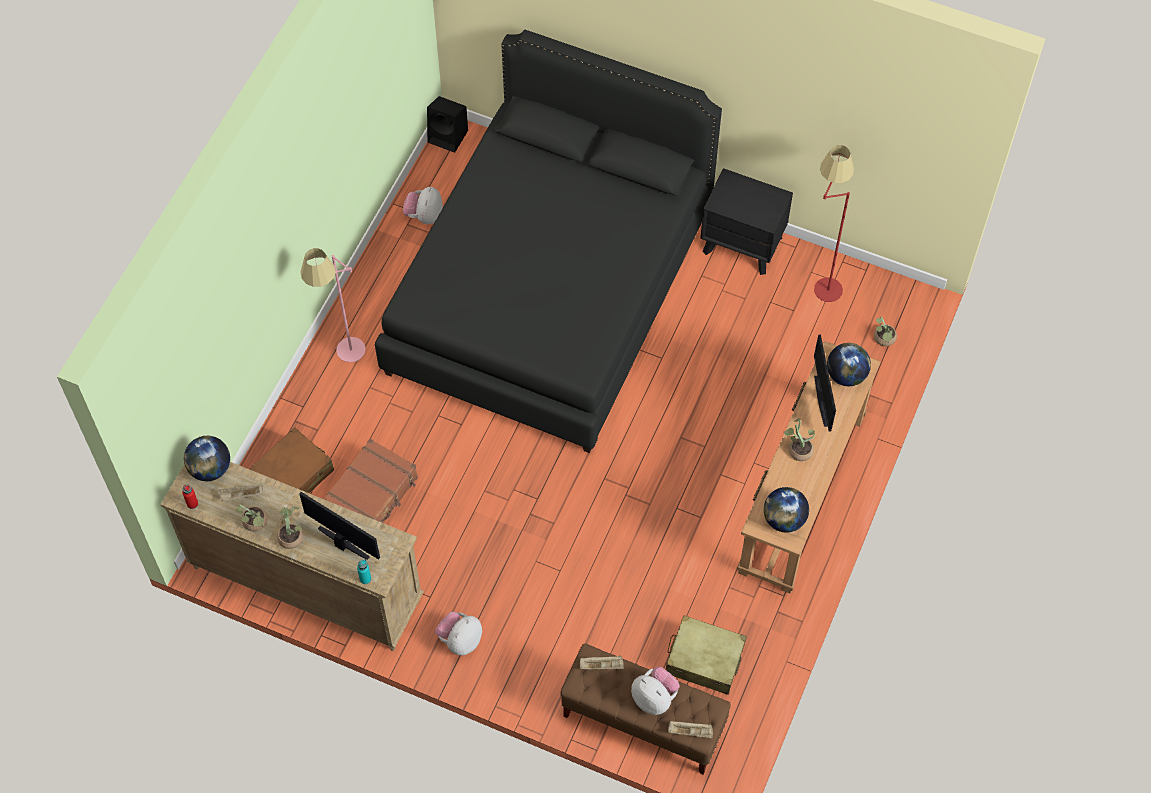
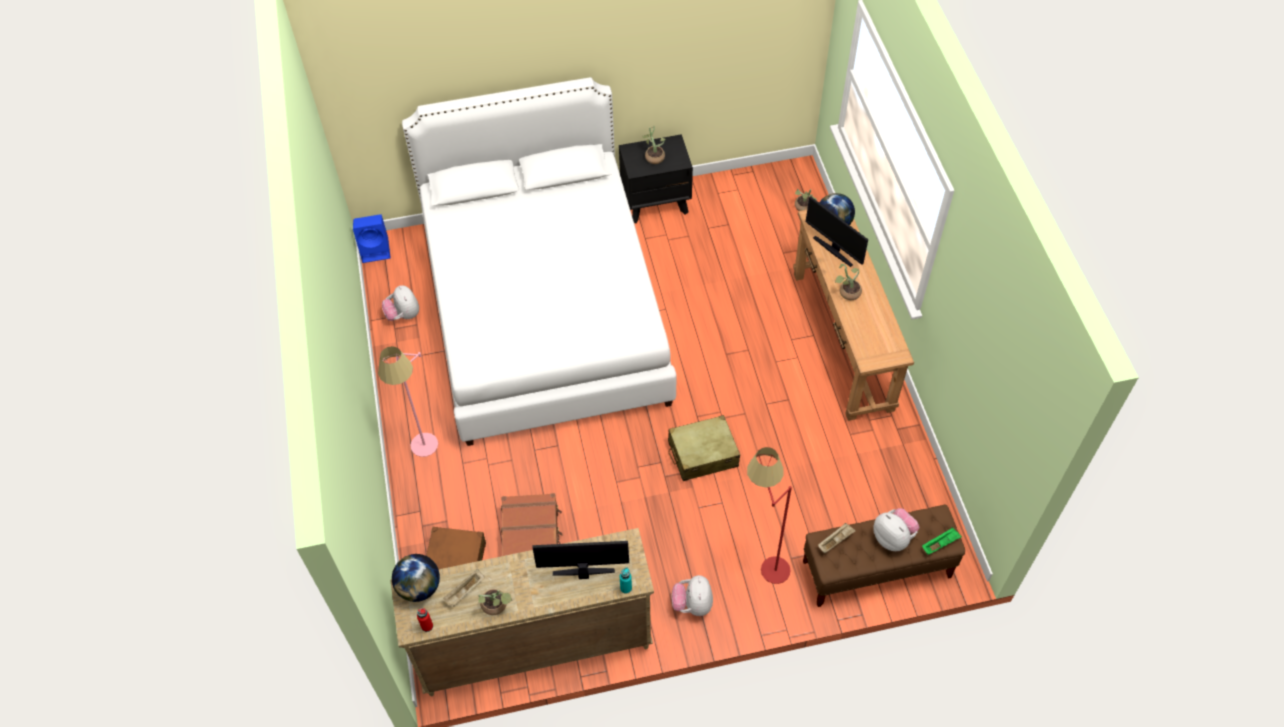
camera: 35 degrees left, 5 degrees down
(291, 535) = (534, 595): potted plant -> potted plant (653, 156)
(449, 136) = (376, 250): black speaker -> blue speaker
(549, 291) = (544, 312): black bed -> white bed
(654, 698) = (893, 537): plush toy -> plush toy turned 45 degrees clockwise
(691, 732) = (940, 544): beige tray -> green tray
(704, 660) = (878, 496): beige suitcase -> beige suitcase (702, 454)
(784, 519) = (881, 345): globe -> none
(821, 280) = (729, 194): red floor lamp -> red floor lamp (762, 564)

